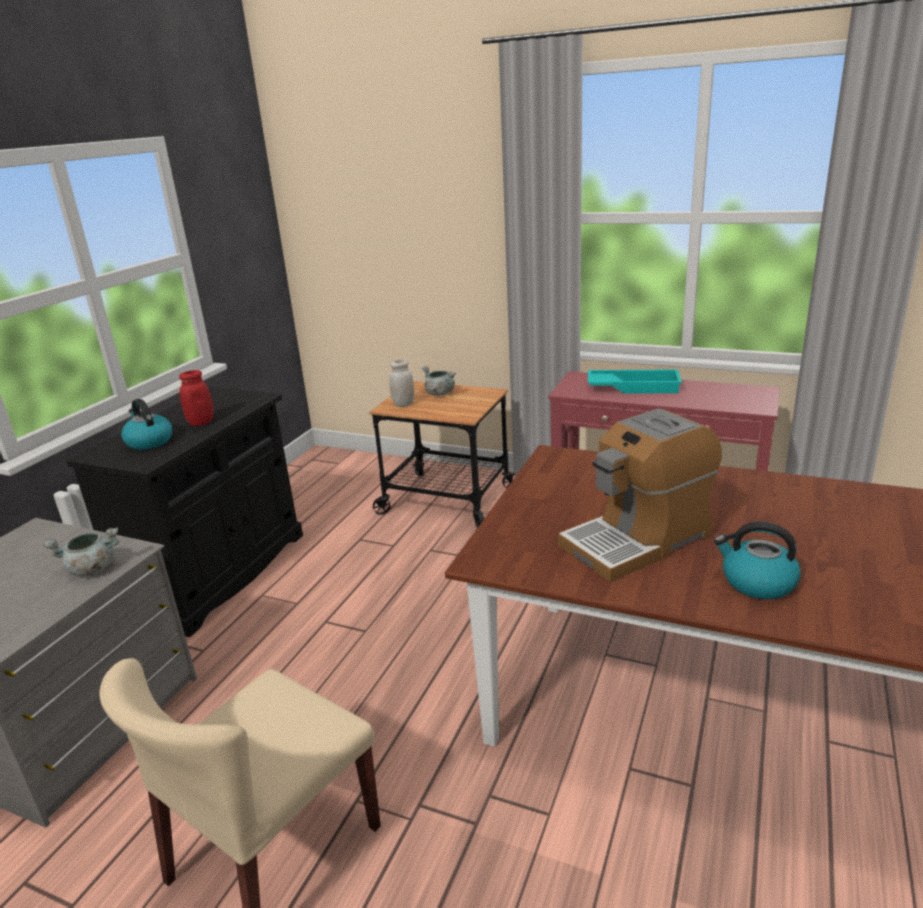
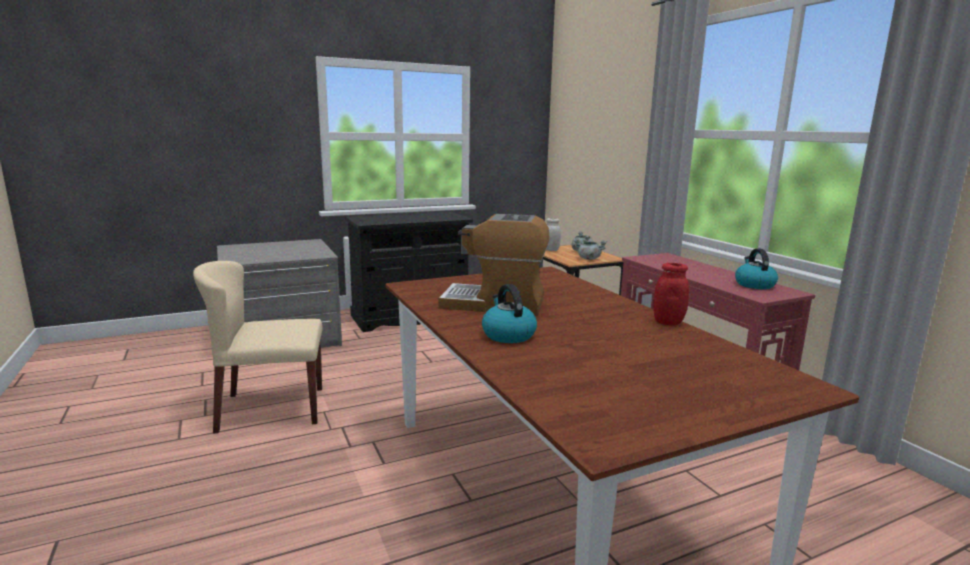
camera: 40 degrees right, 10 degrees down
(91, 569) = (302, 255): grey cooking pot -> grey cooking pot (588, 259)
(149, 441) = (383, 218): kettle -> kettle (754, 284)
(201, 422) = (416, 219): red jar -> red jar (668, 322)
(633, 387) = (691, 267): turquoise tray -> none

